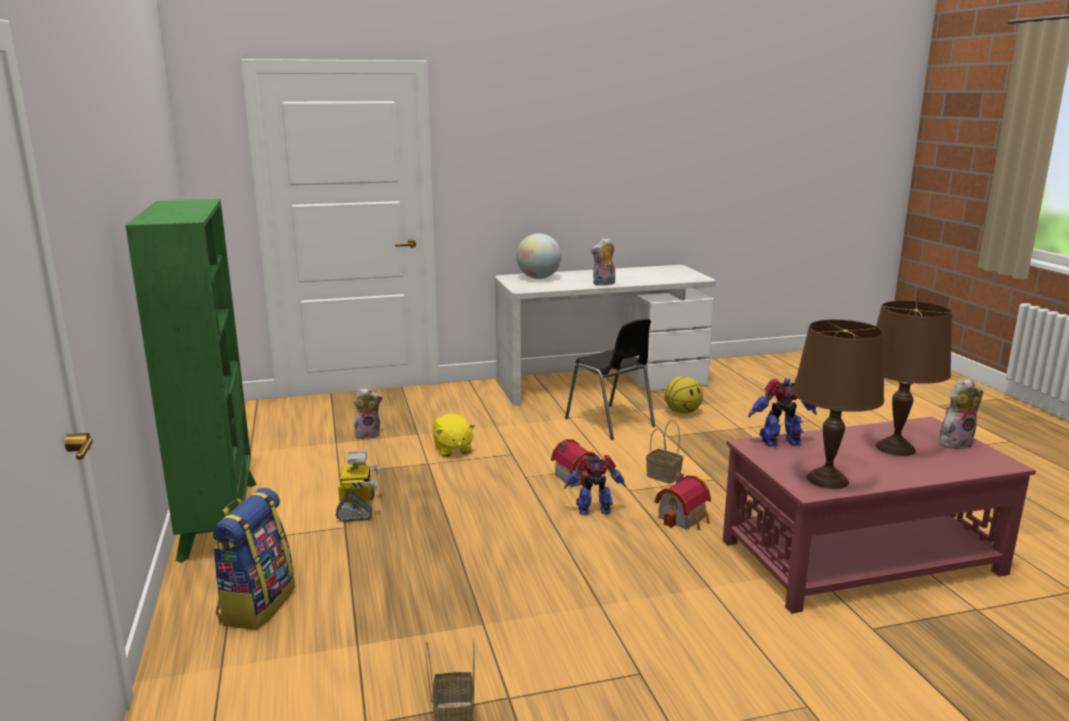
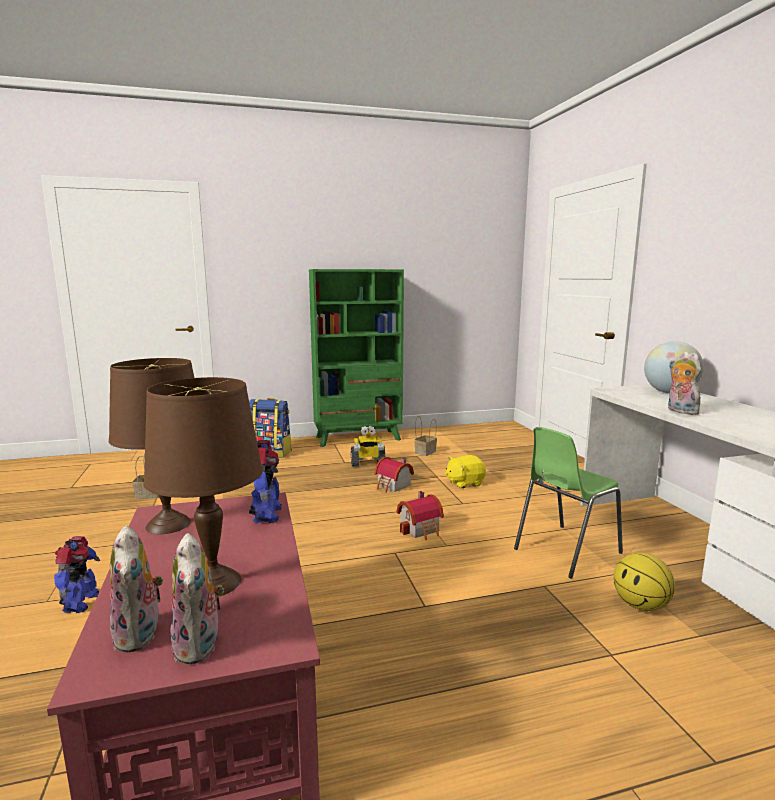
camera: 90 degrees right, 5 degrees down
(368, 434) = (482, 458): plush toy -> plush toy (140, 635)
(595, 511) = (355, 535): toy robot -> toy robot (80, 603)
(610, 422) = (565, 551): black chair -> green chair
(662, 476) = (429, 572): basket -> basket (425, 452)
(685, 518) = (336, 577): toy house -> toy house (393, 486)

